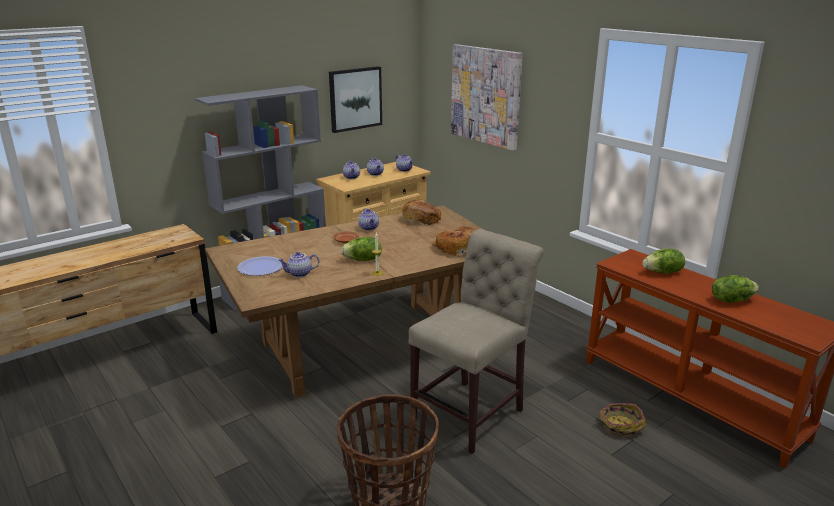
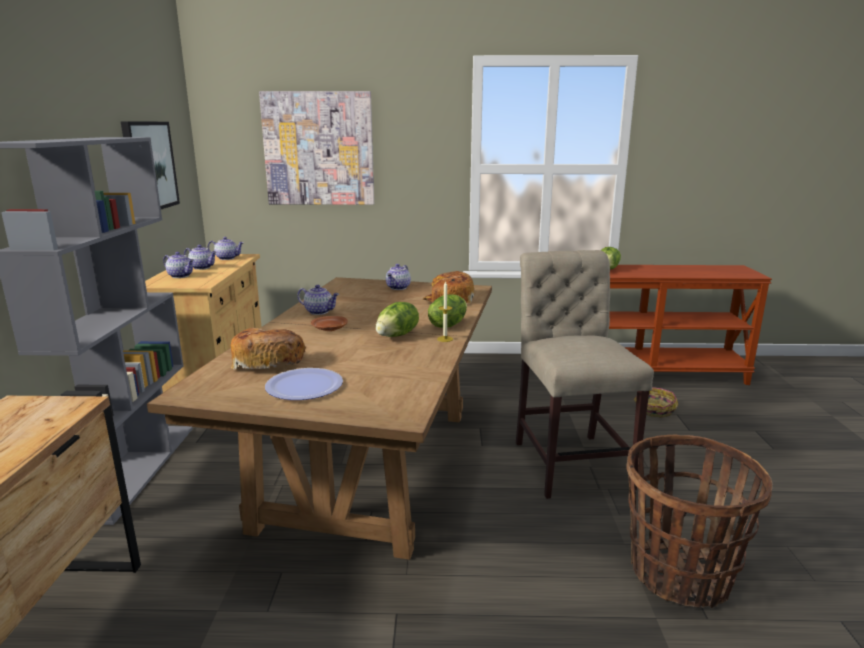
camera: 50 degrees left, 5 degrees down
(299, 274) = (372, 371): teapot -> teapot (398, 288)
(422, 219) = (350, 290): bread -> bread (267, 361)
(731, 300) = (676, 271): lettuce -> lettuce (448, 325)

